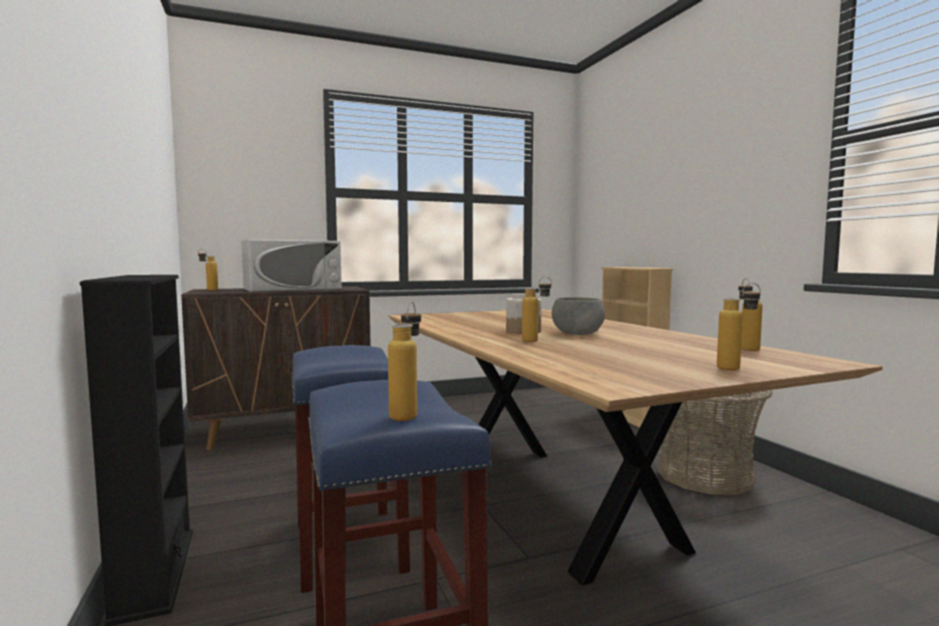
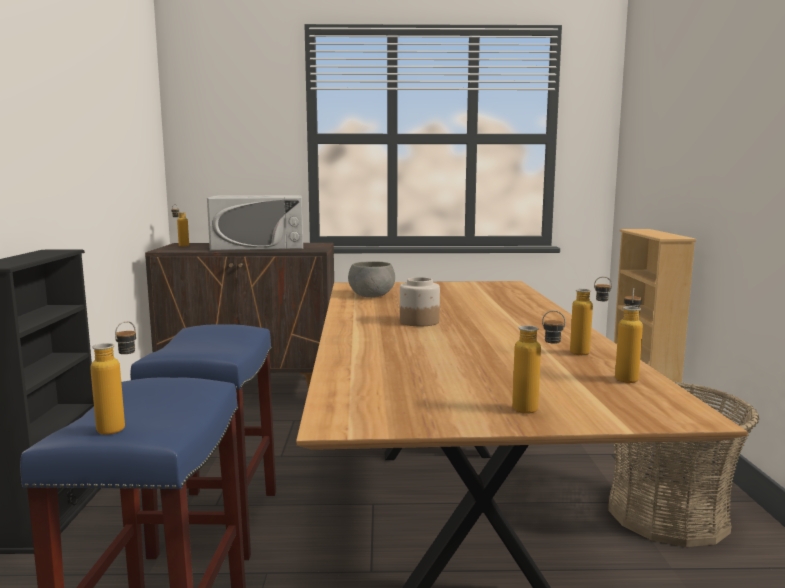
camera: 20 degrees right, 5 degrees up
(536, 341) = (403, 339): bottle -> bottle (588, 353)
(577, 333) = (472, 330): grey bowl -> grey bowl (371, 295)

